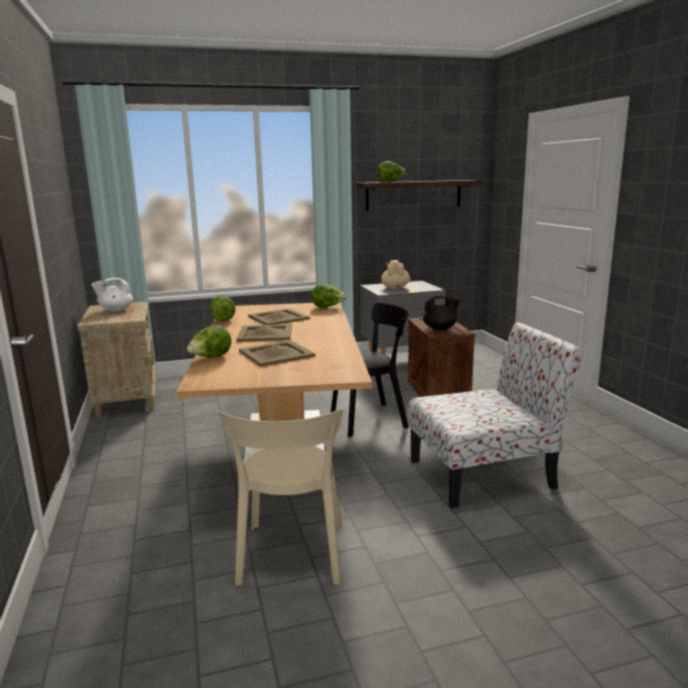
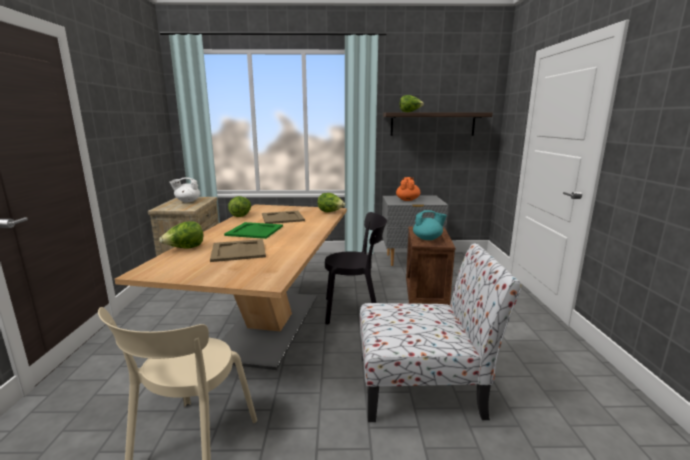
camera: 15 degrees right, 0 degrees up
(265, 333) = (255, 231): beige tray -> green tray
(395, 288) = (407, 200): beige teapot -> orange teapot
(440, 329) = (428, 239): black teapot -> turquoise teapot

